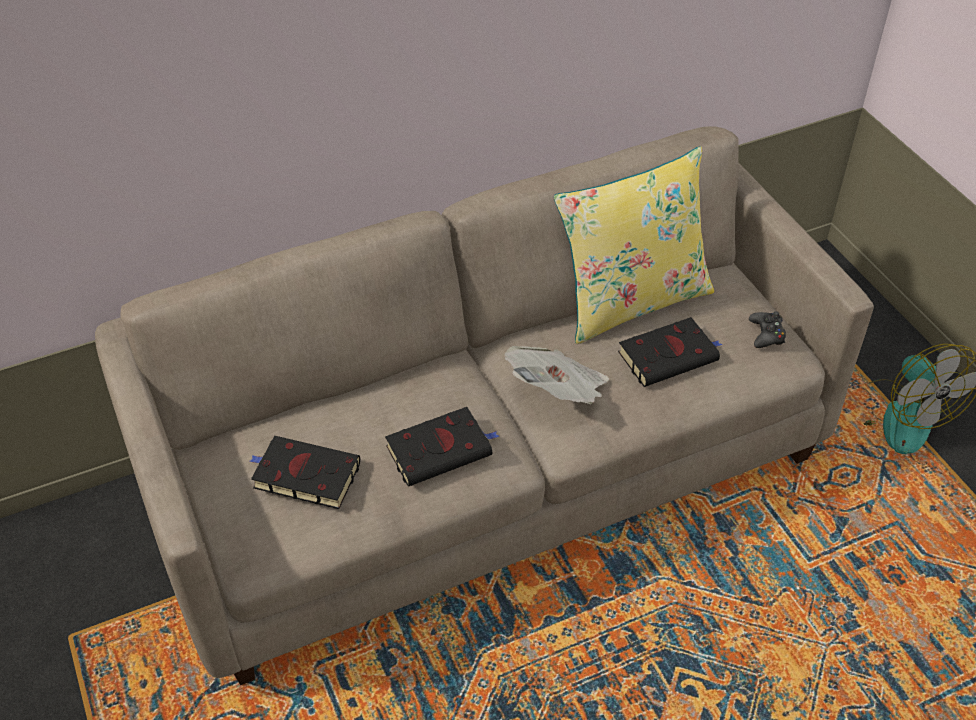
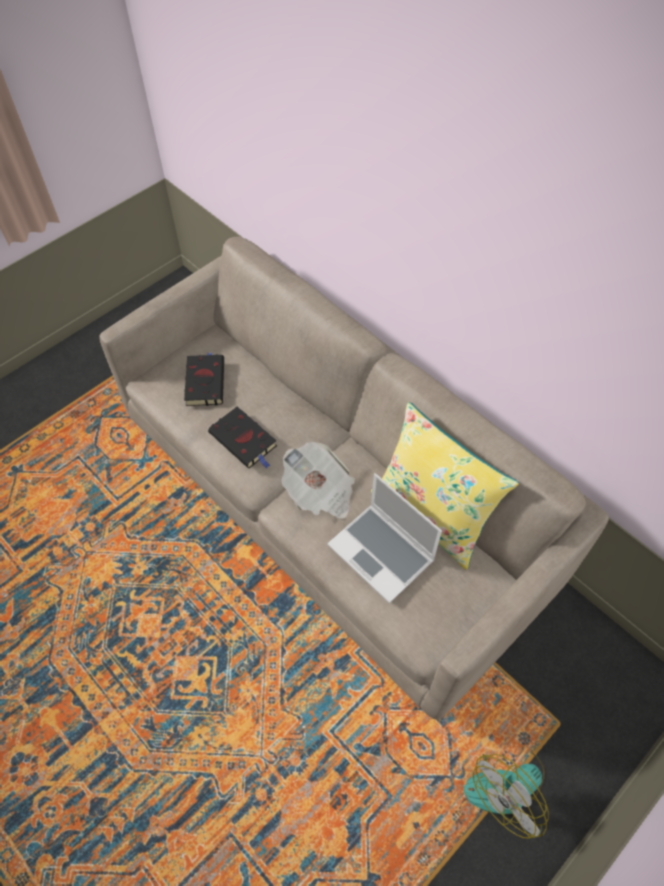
camera: 70 degrees right, 10 degrees up
(670, 356) = (382, 553): black book -> laptop
(766, 334) = (437, 618): black game controller -> none

